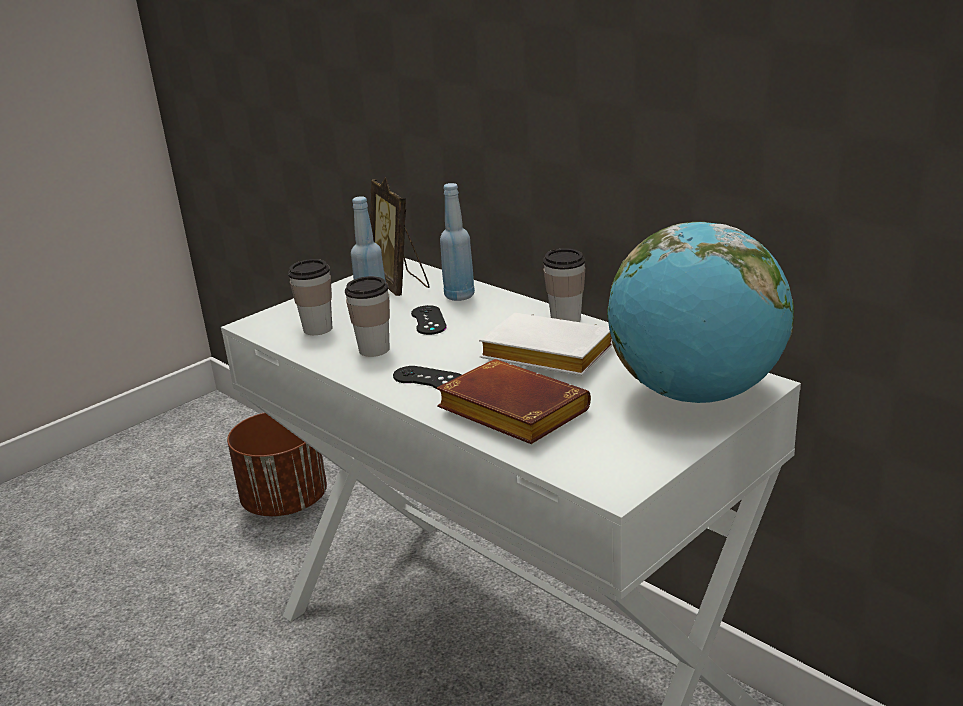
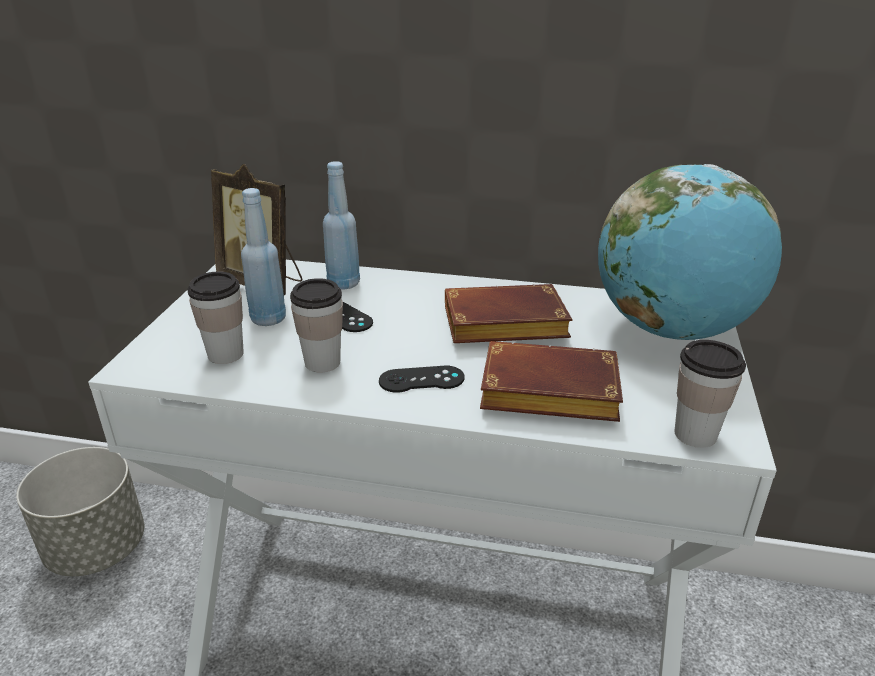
camera: 35 degrees left, 5 degrees up
(286, 501) = (97, 547): brown planter -> grey planter
(543, 355) = (501, 326): white book -> brown book
(565, 320) = (476, 286): cup -> cup (695, 434)

